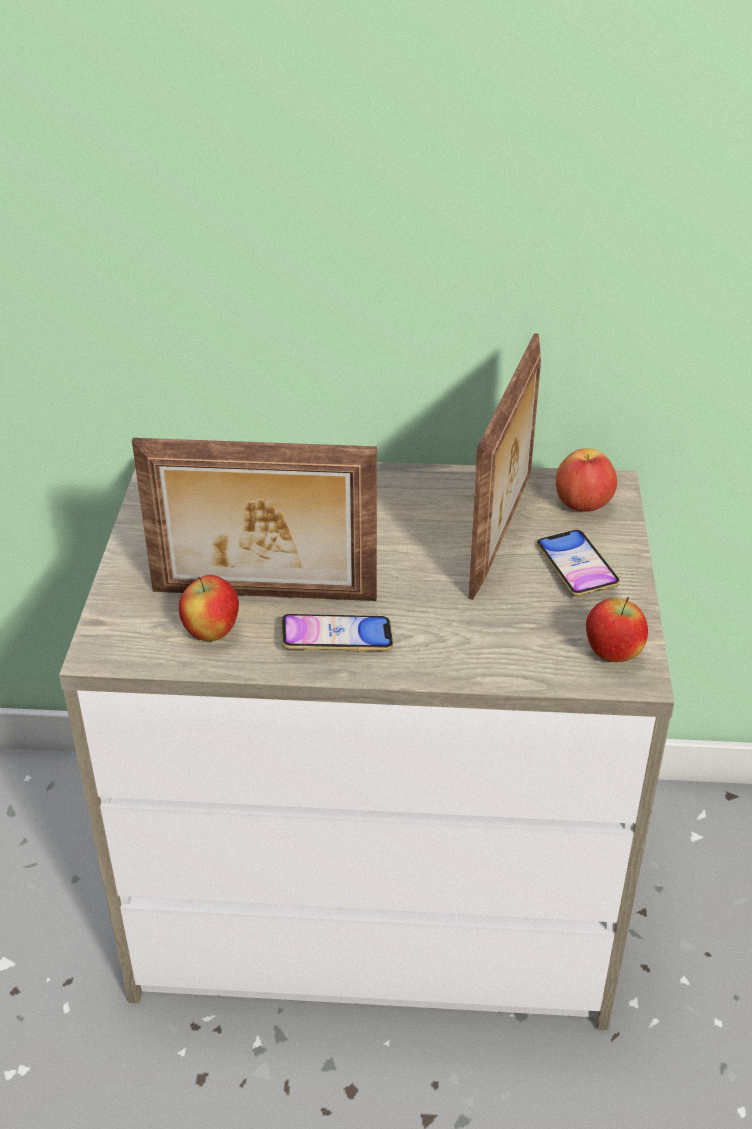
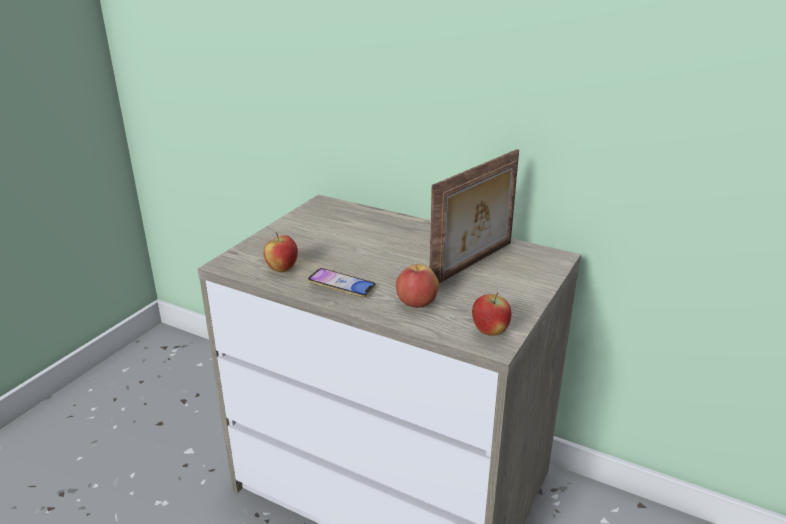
camera: 25 degrees right, 10 degrees down
(263, 597) = (321, 261): picture frame -> none
(576, 568) = (503, 288): phone -> none
(583, 505) = (533, 261): apple -> apple (416, 303)

